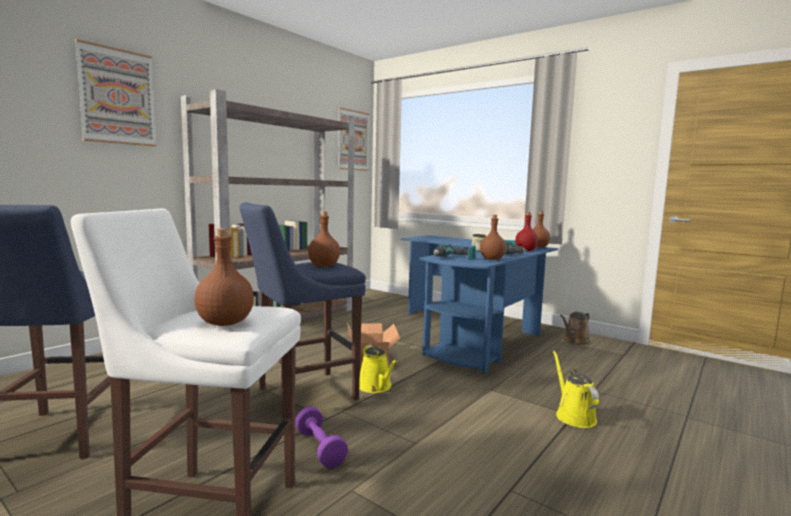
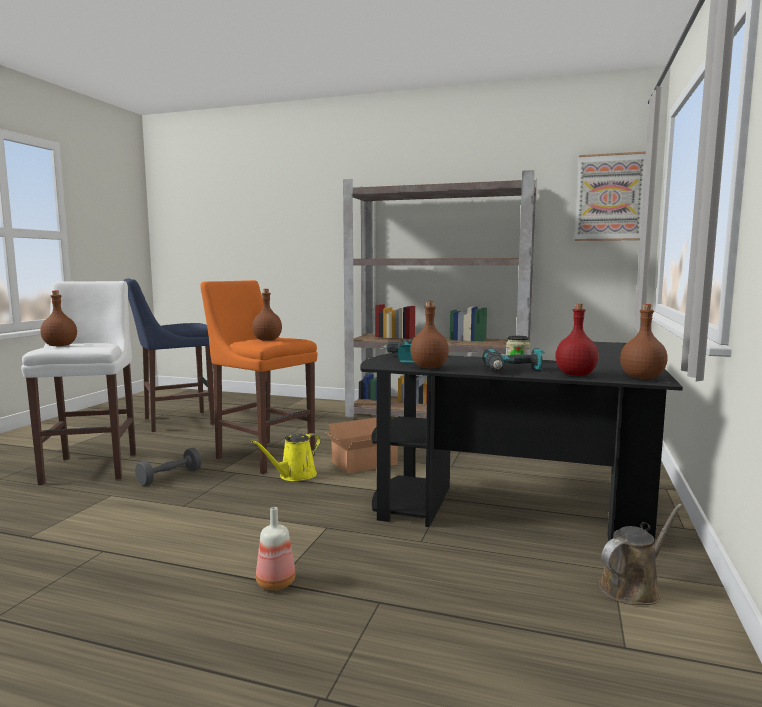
camera: 70 degrees right, 0 degrees up
(117, 97) = (318, 198): picture -> none
(302, 394) = (262, 455): blue stool -> orange stool
(320, 448) = (169, 477): purple dumbbell -> grey dumbbell
(473, 332) = (541, 500): blue desk -> black desk
(573, 416) = (274, 583): yellow watering can -> bottle
(575, 341) = (633, 588): brown watering can -> brown watering can turned 120 degrees clockwise

